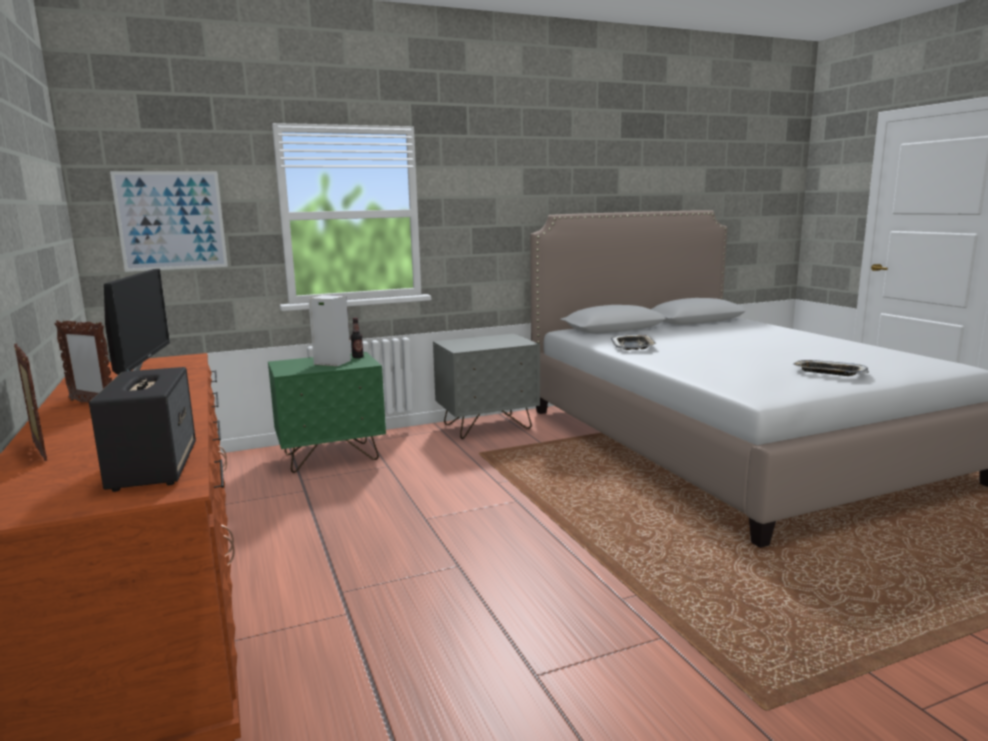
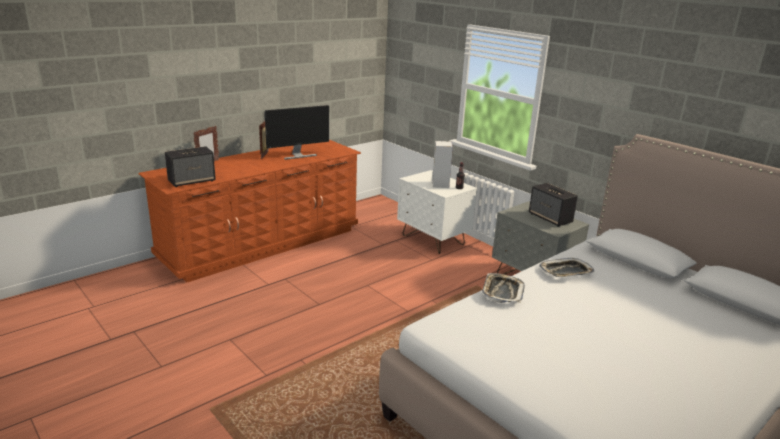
camera: 70 degrees right, 10 degrees up
(171, 221) = (417, 75): picture -> none
(331, 457) = (433, 240): green nightstand -> white nightstand
(489, 340) = (550, 218): none -> speaker
(829, 372) = (537, 368): tray -> tray (502, 292)

